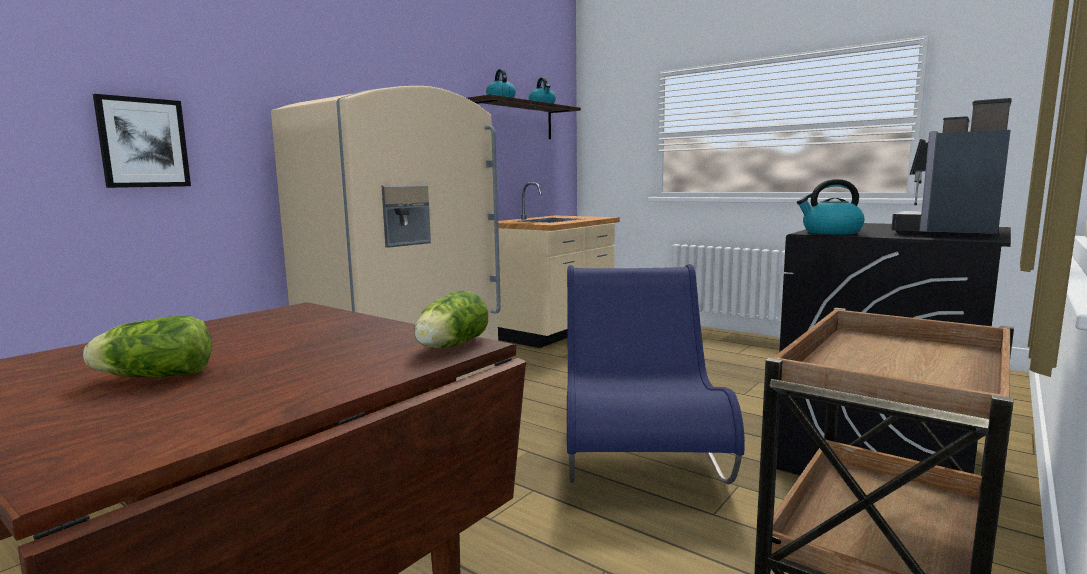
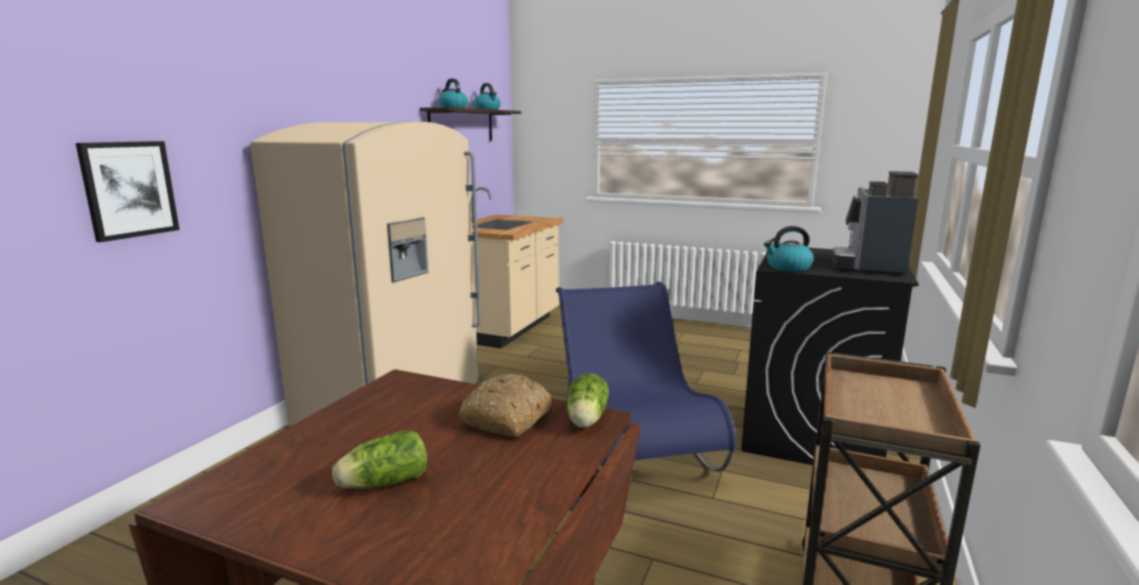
camera: 15 degrees left, 5 degrees up
(365, 339) = (507, 417): none -> bread

